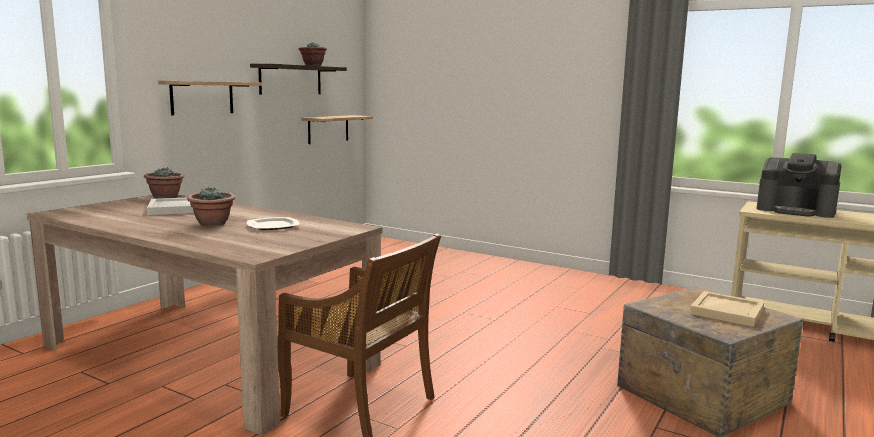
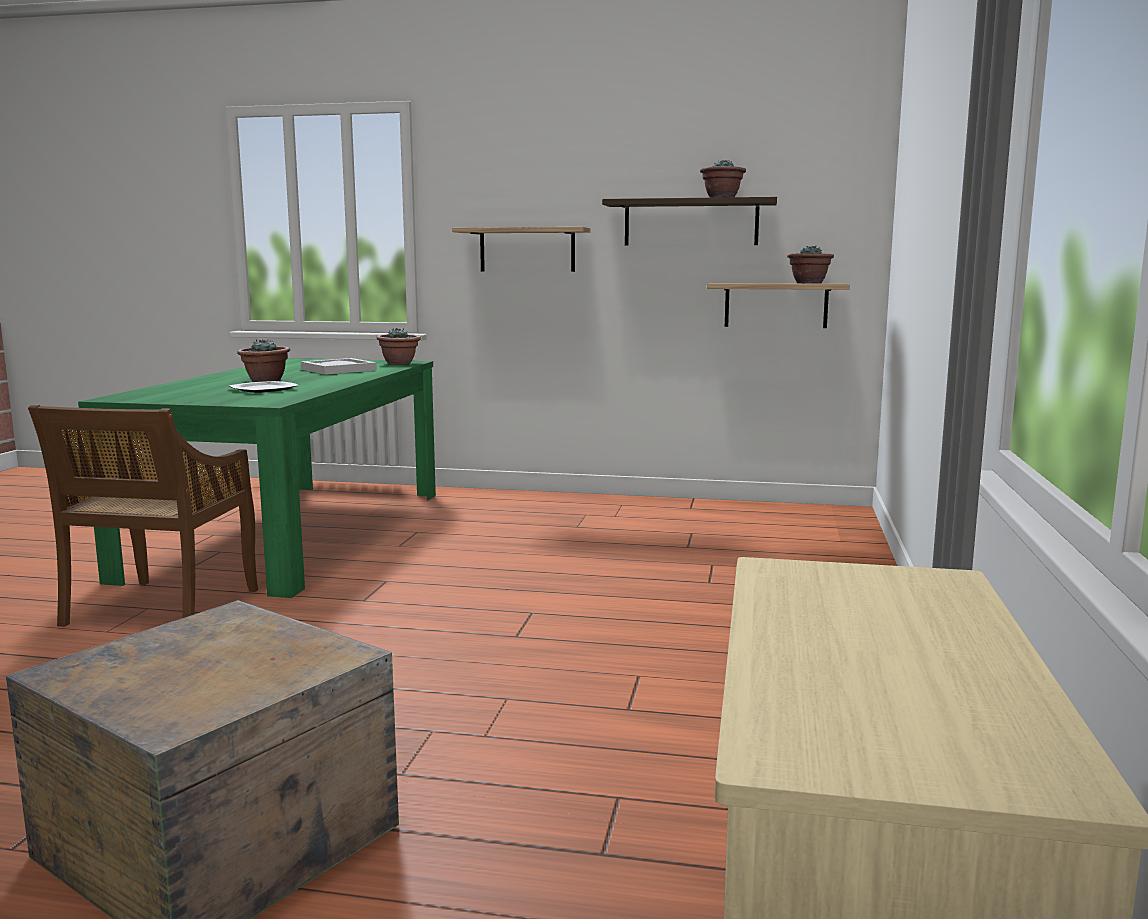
camera: 70 degrees right, 0 degrees up
(208, 355) = (294, 532): beige dining table -> green dining table
(348, 116) = (808, 283): none -> potted plant
(726, 311) = (204, 675): beige tray -> none
(796, 210) = (884, 619): coffee machine -> none

